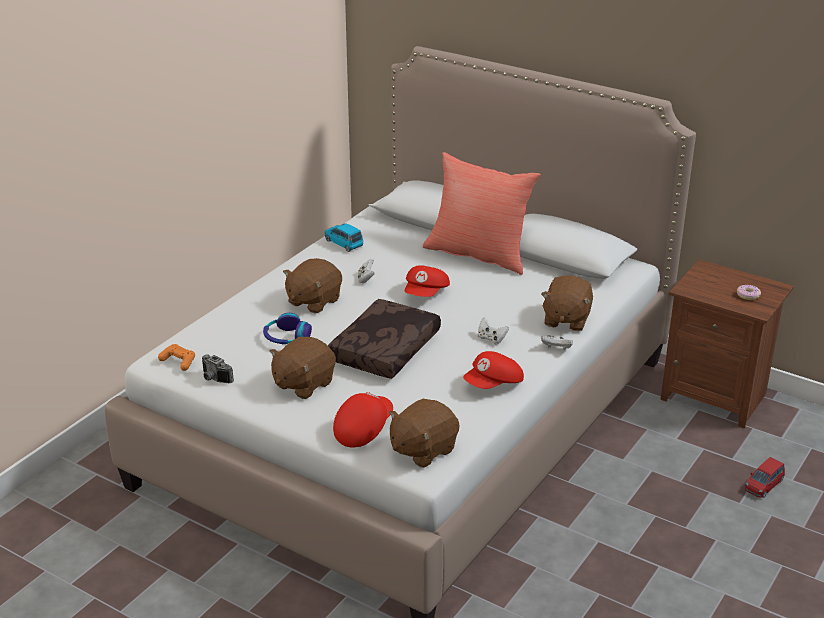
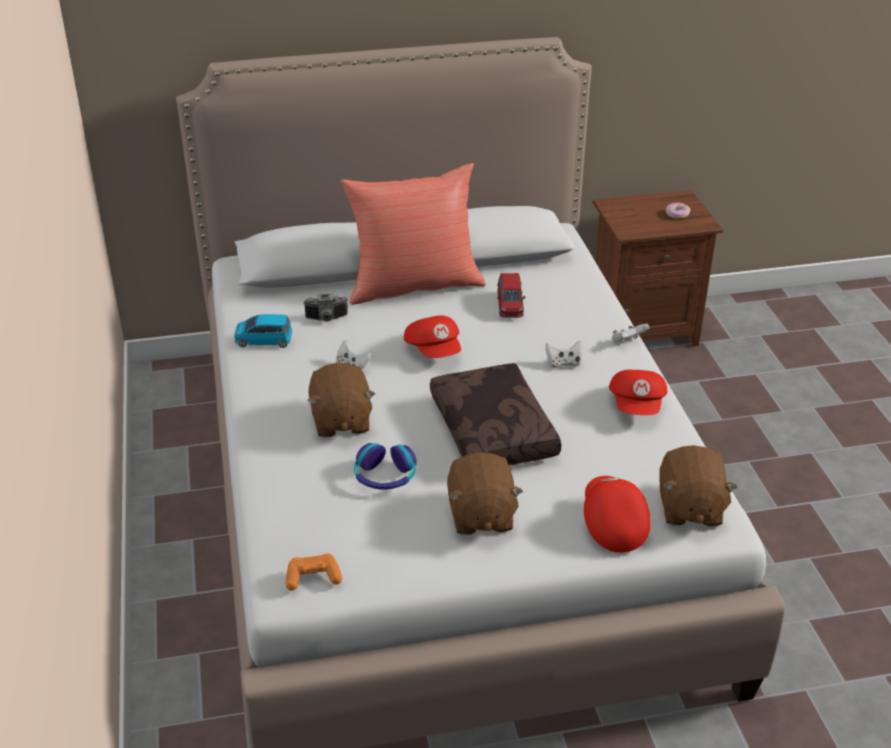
camera: 45 degrees left, 5 degrees up
(214, 379) = (385, 571): camera -> camera (326, 319)
(566, 319) = (589, 309): brown plush toy -> none
(763, 485) = (775, 386): red toy car -> red toy car (510, 305)

